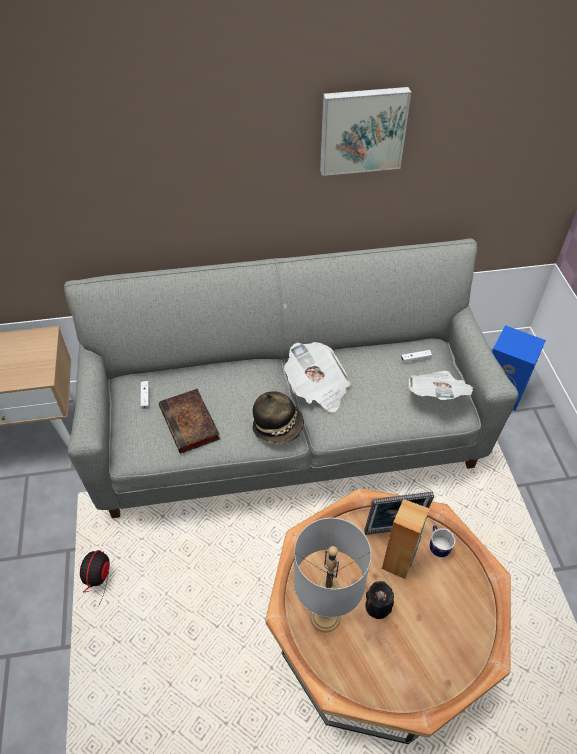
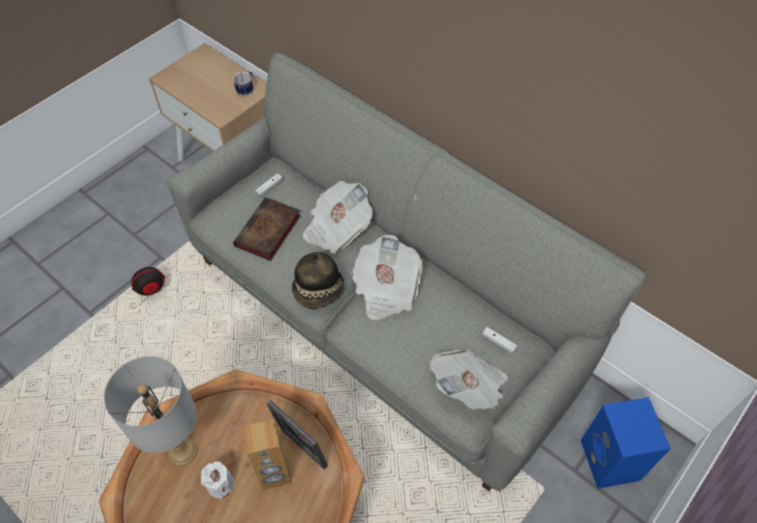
camera: 50 degrees right, 5 degrees up
(234, 381) = (337, 228): none -> newspaper
(362, 130) = (552, 70): picture -> none
(377, 606) = (220, 485): black candle -> white candle
(437, 546) = (316, 497): mug -> mug (246, 91)

